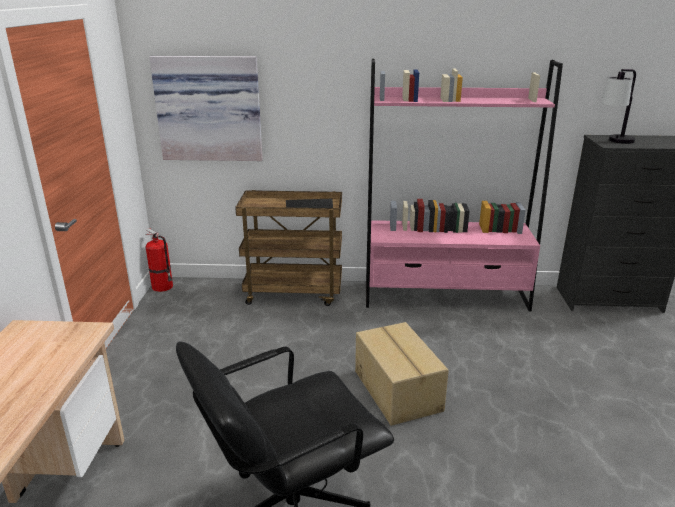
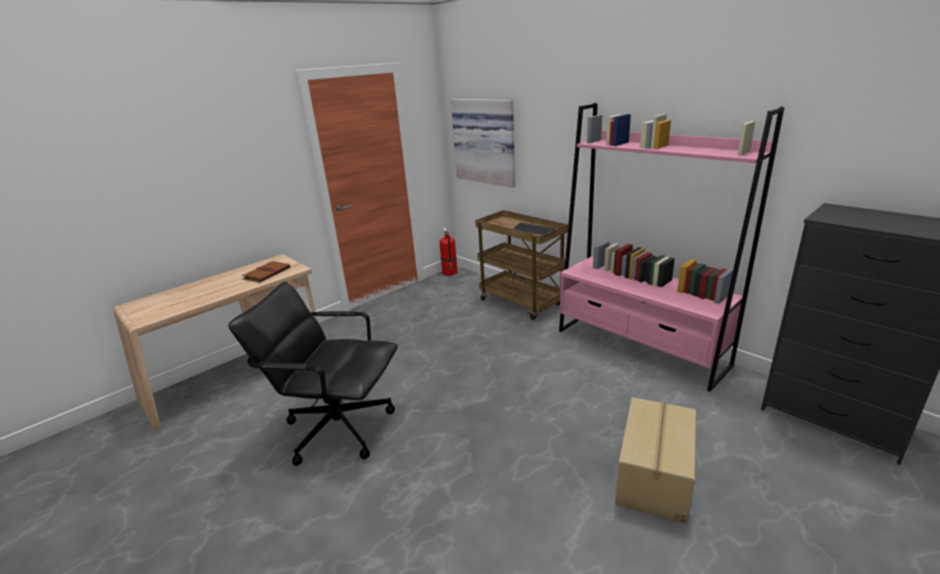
camera: 45 degrees right, 0 degrees up
(49, 352) = (267, 273): none -> brown book
(398, 390) = (496, 395): cardboard box -> cardboard box (655, 476)
(614, 142) = (840, 216): table lamp -> none

